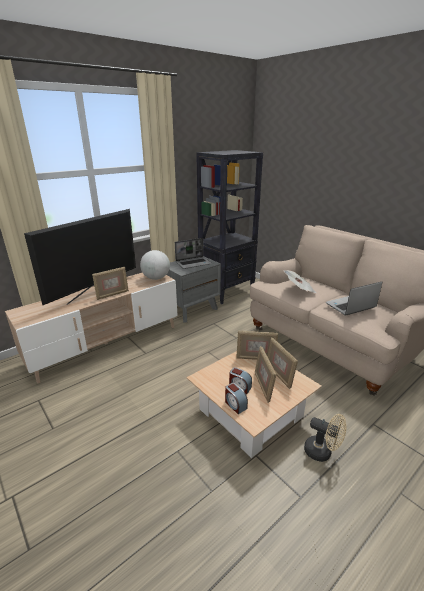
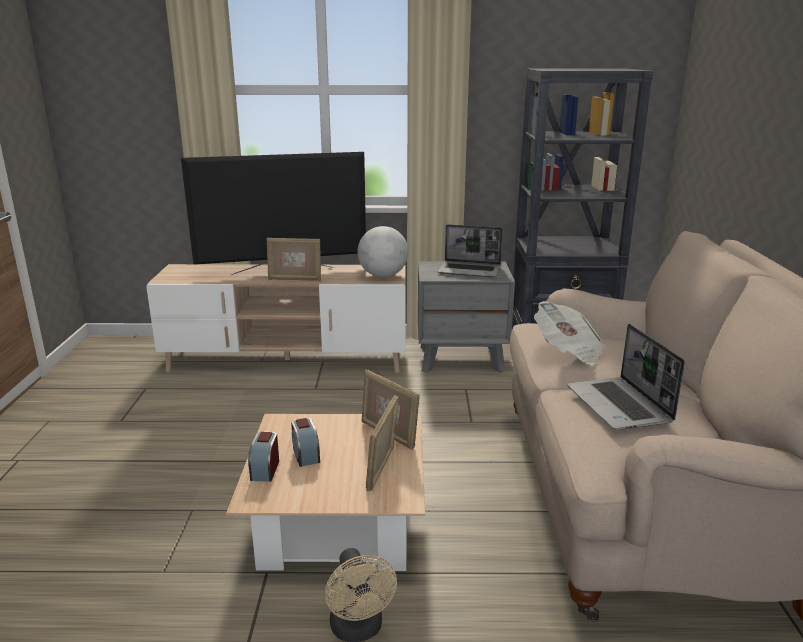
camera: 40 degrees right, 5 degrees down
(263, 387) = (336, 470): picture frame -> none
(350, 306) = (620, 405): laptop -> laptop turned 120 degrees counterclockwise

